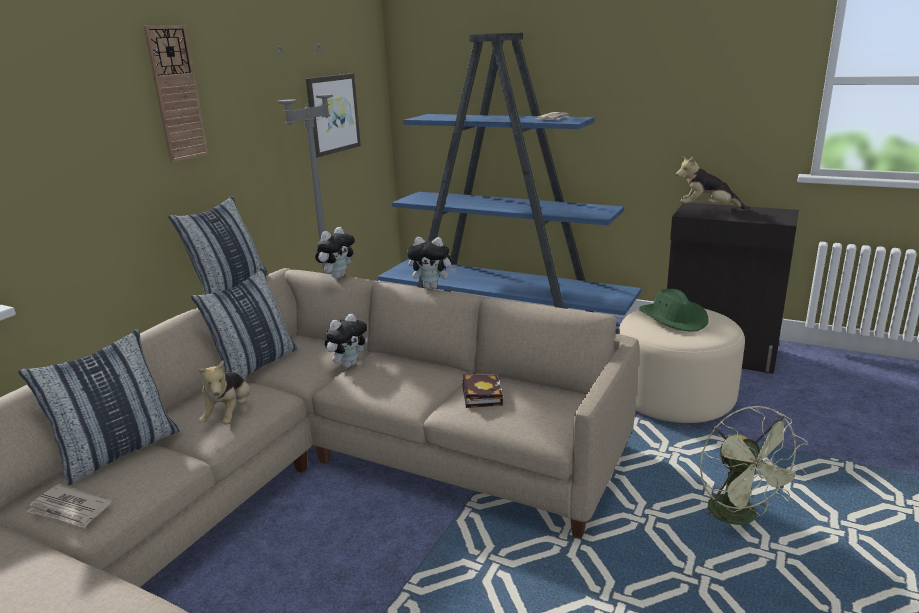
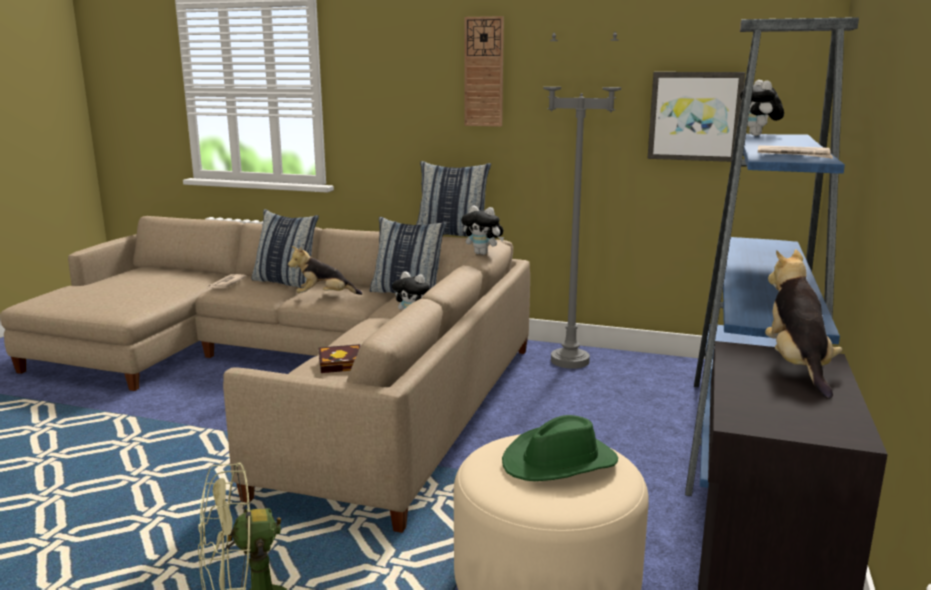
camera: 80 degrees right, 5 degrees down
(432, 287) = (458, 281): plush toy -> plush toy (758, 135)

